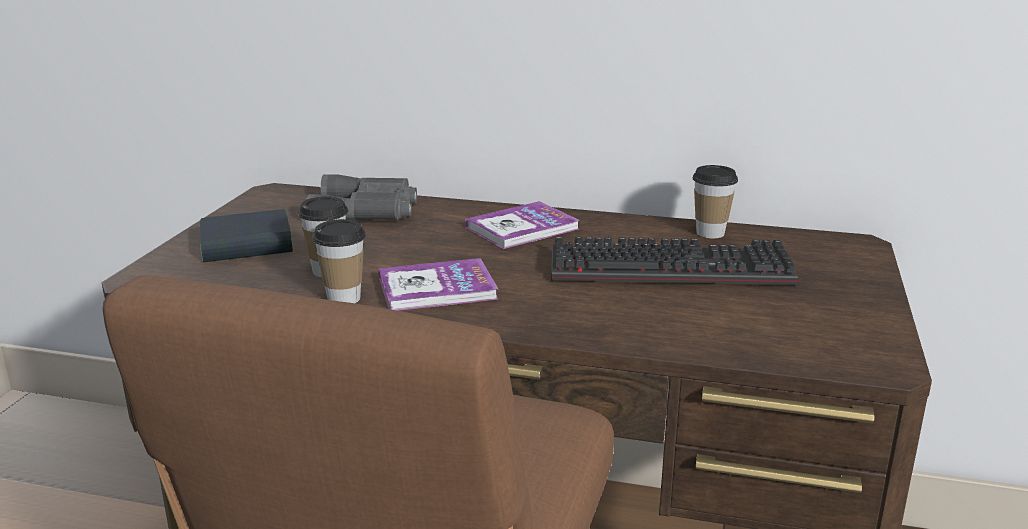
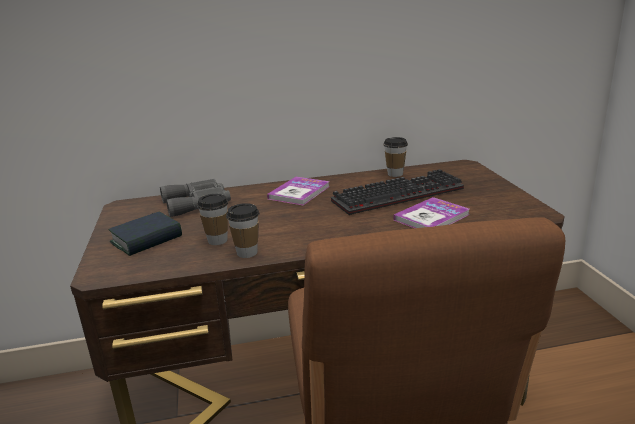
camera: 25 degrees left, 0 degrees up
(437, 288) = (293, 234): book -> book (431, 217)

